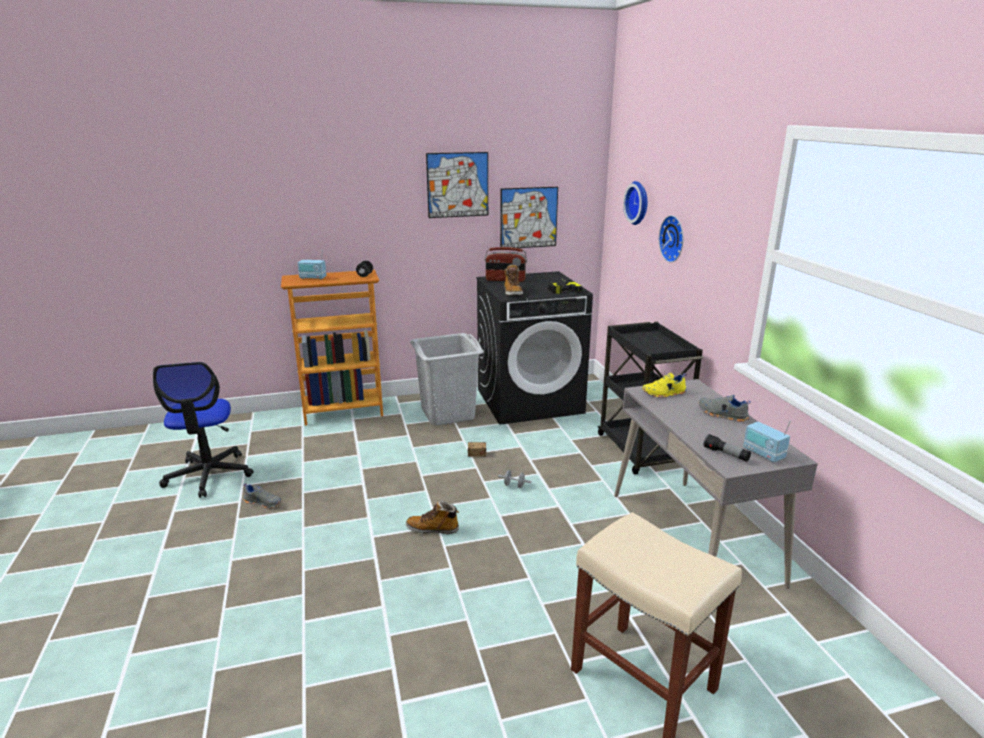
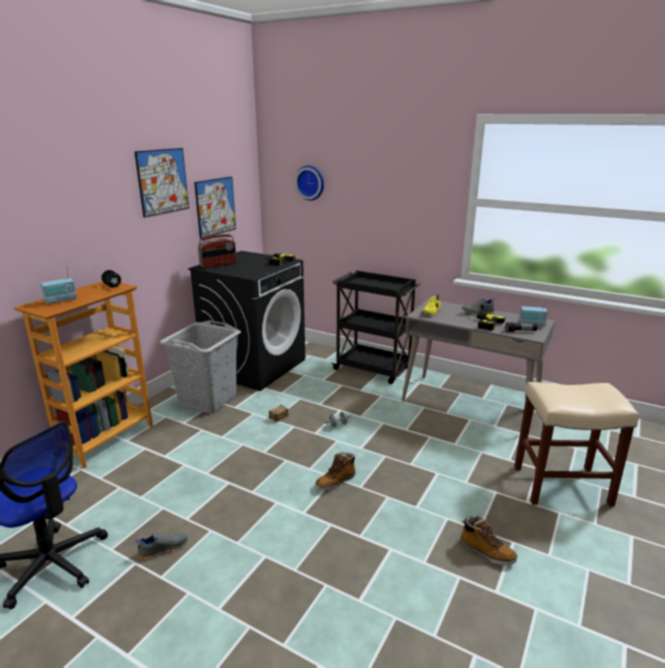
camera: 45 degrees left, 0 degrees up
(512, 293) = (248, 272): boot -> boot (486, 552)
(674, 238) = (362, 205): wall clock -> none
(694, 426) = (480, 323): none -> power drill

